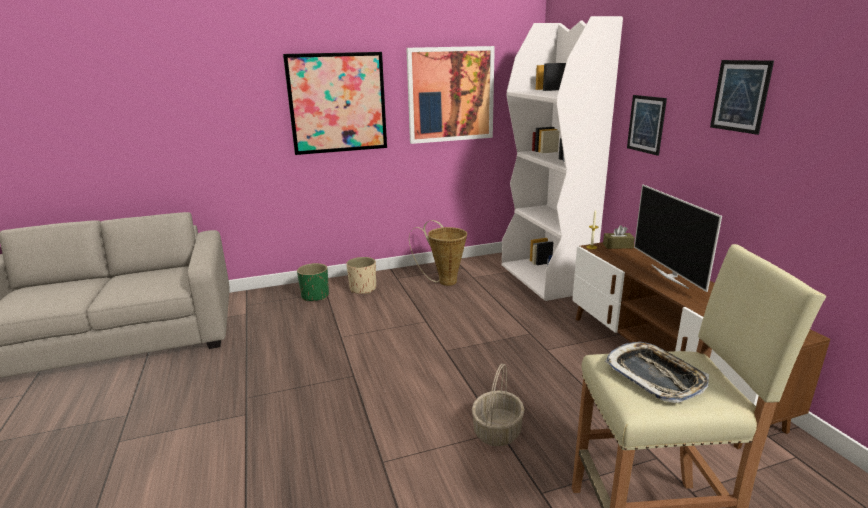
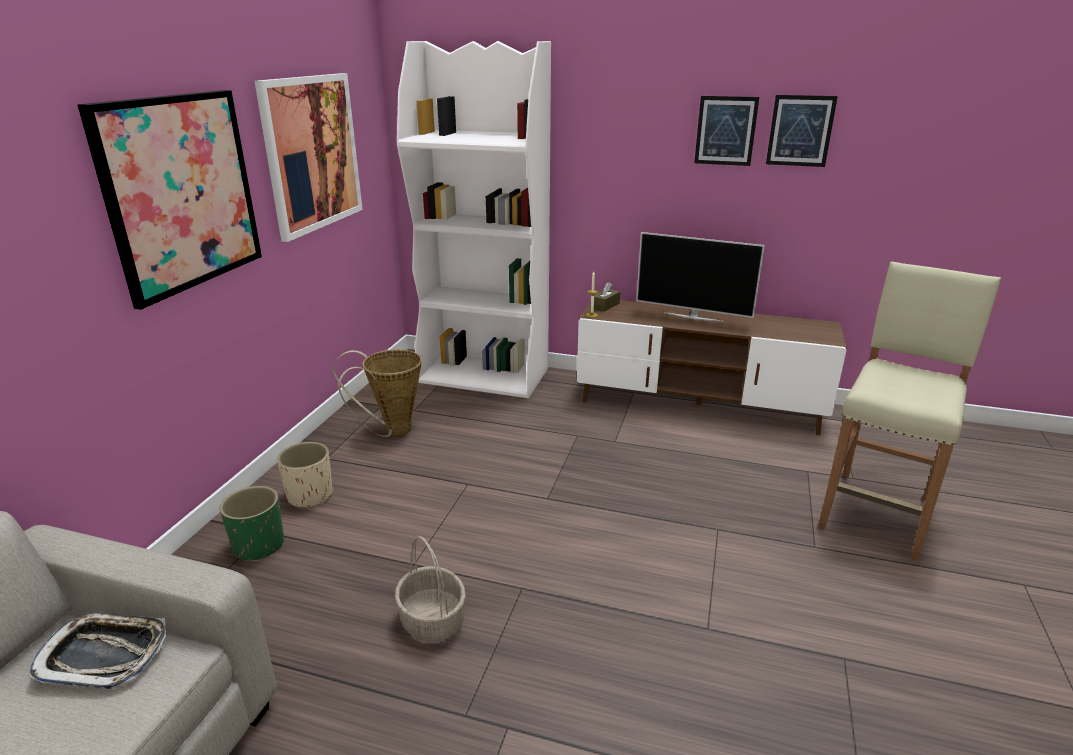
camera: 55 degrees left, 5 degrees up
(497, 431) = (716, 530): basket -> basket (431, 620)
(646, 124) = (603, 166): picture -> picture (800, 131)
(655, 376) = (905, 385): tray -> tray (104, 655)

